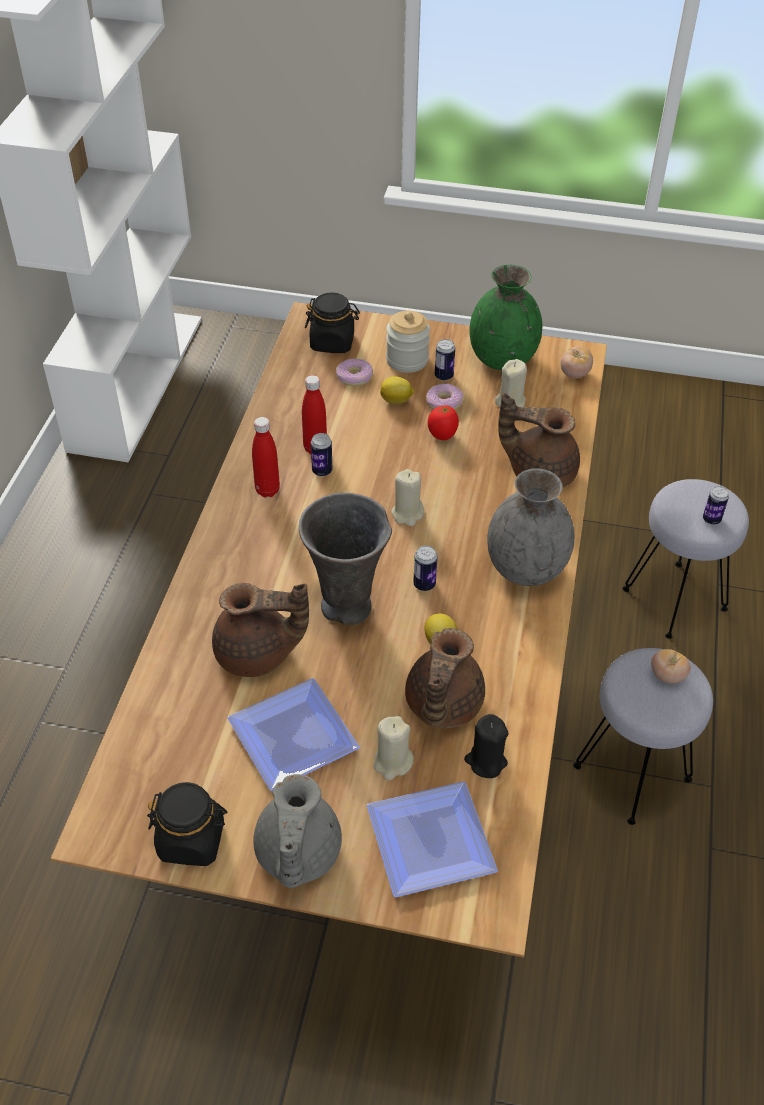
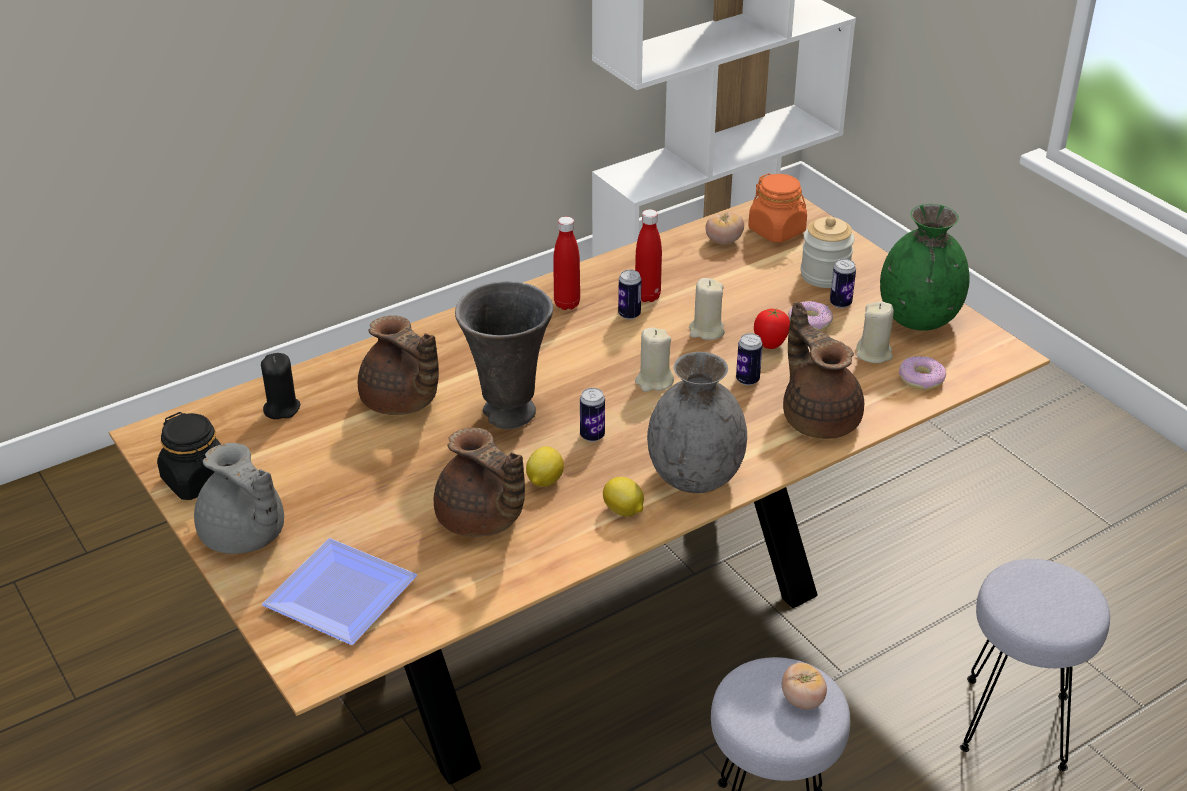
camera: 45 degrees right, 10 degrees down
(294, 732) = (353, 465): plate -> none
(296, 855) = (244, 537): grey teapot -> grey teapot turned 90 degrees counterclockwise
(332, 342) = (777, 231): black jar -> orange jar
(354, 377) = (757, 265): donut -> donut (921, 379)
(392, 762) = (390, 530): beige candle -> beige candle (706, 331)
(396, 401) = (768, 299): lemon -> lemon (624, 511)
(441, 705) = (481, 520): brown teapot -> brown teapot turned 105 degrees counterclockwise
(485, 761) = (457, 578): black candle -> black candle (281, 408)
(574, 374) = (975, 365): tomato -> tomato (723, 241)
(711, 519) = (1042, 612): can -> can (747, 380)

